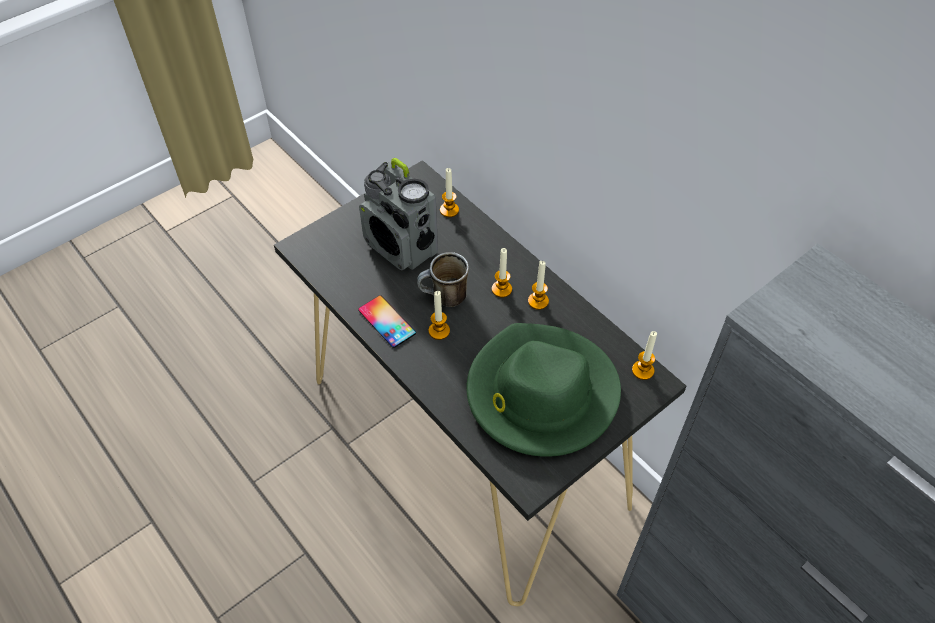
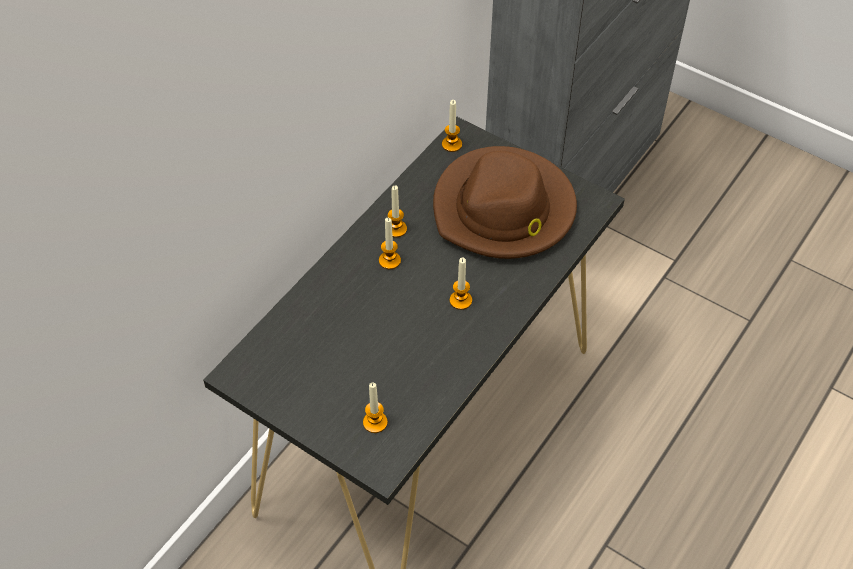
camera: 105 degrees left, 0 degrees up
(387, 321) = (464, 348): phone -> none
(401, 247) = (356, 362): radio -> none
(444, 299) = (418, 306): mug -> none
(449, 210) = (285, 331): candle -> candle (375, 422)
(540, 393) = (504, 209): green hat -> brown hat

